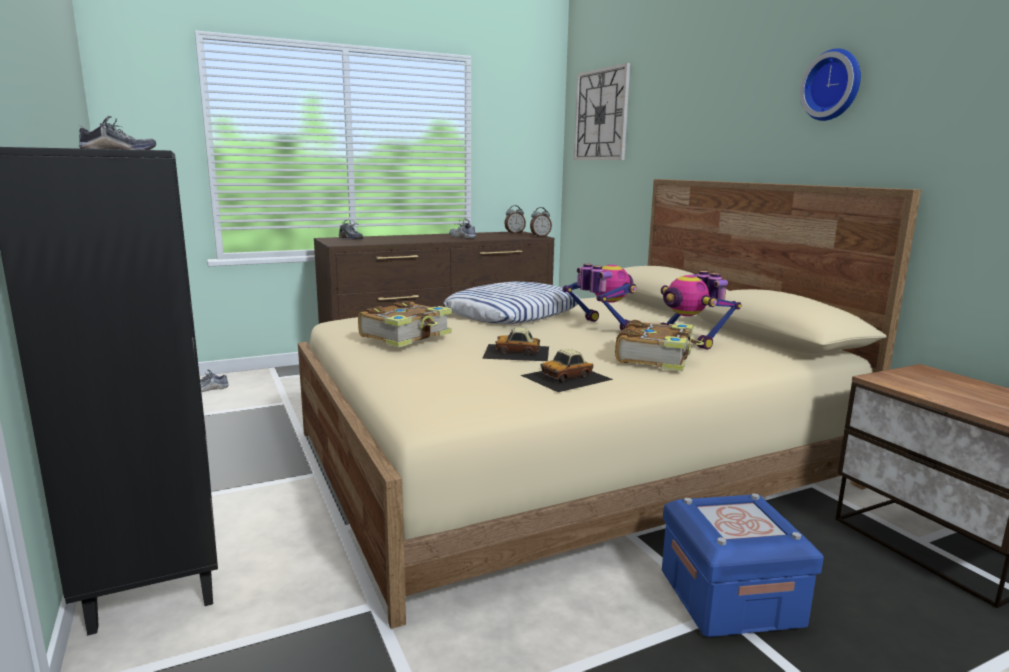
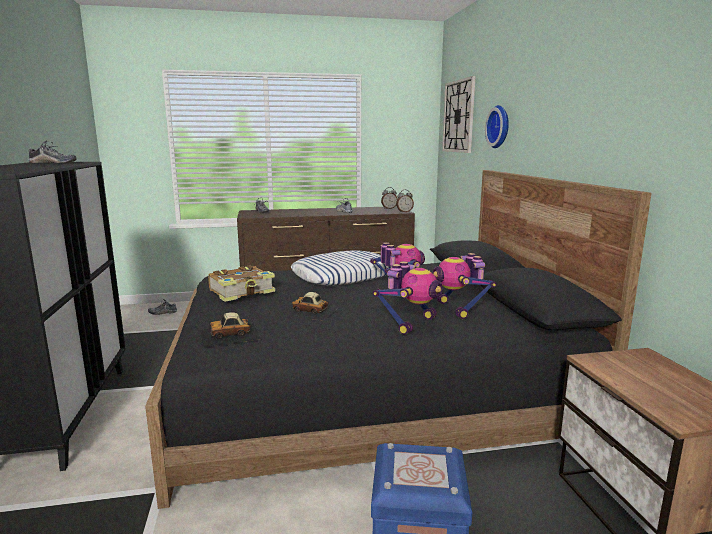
camera: 15 degrees right, 0 degrees up
(567, 377) = (322, 336): toy car -> toy car (230, 334)
(567, 459) = (369, 392): beige bed -> black bed
(656, 357) = (411, 323): book -> toy robot
(833, 85) = (597, 97): wall clock -> wall clock (500, 127)

